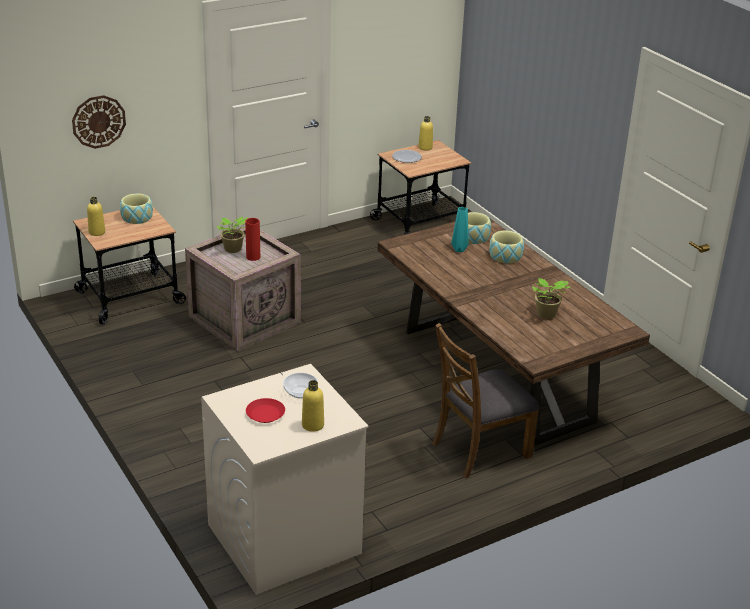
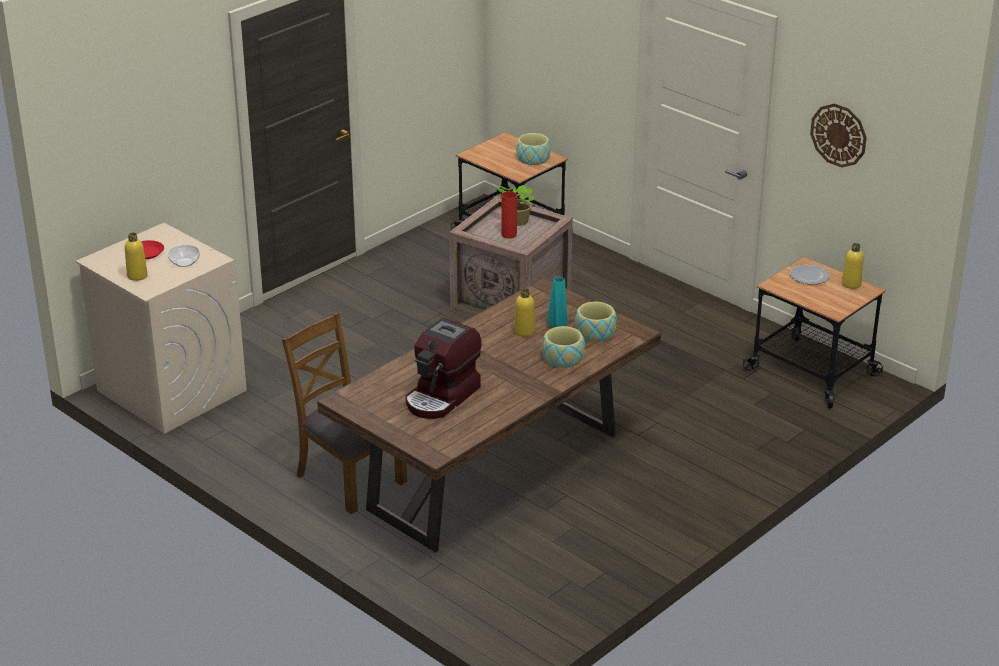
camera: 75 degrees right, 0 degrees up
(97, 232) = (489, 147): yellow bottle -> yellow bottle (524, 331)
(98, 121) = (542, 49): wall clock -> wall clock (838, 135)
(546, 315) = (442, 397): potted plant -> coffee machine

